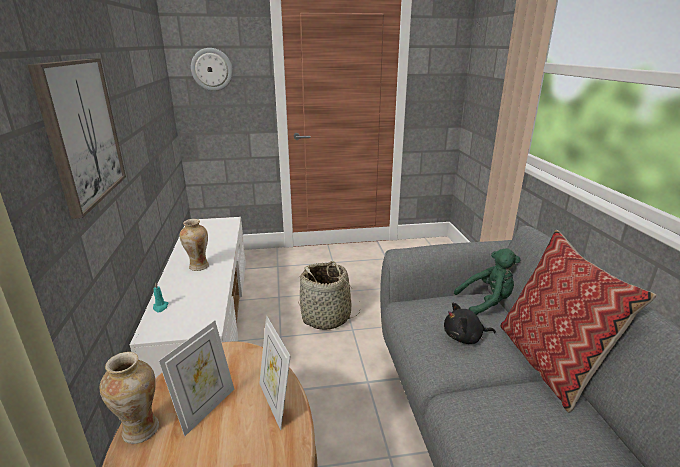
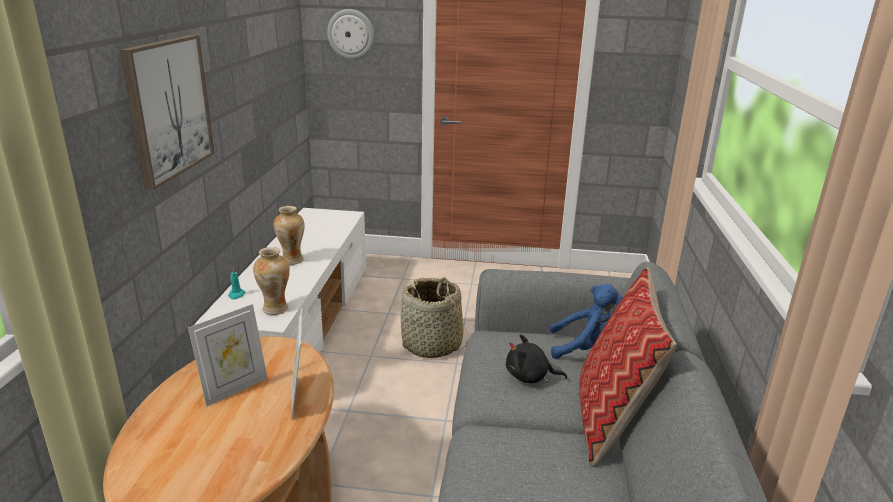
camera: 15 degrees right, 0 degrees up
(140, 430) = (172, 394): vase -> vase (275, 309)
(487, 303) = (585, 348): green plush toy -> blue plush toy

